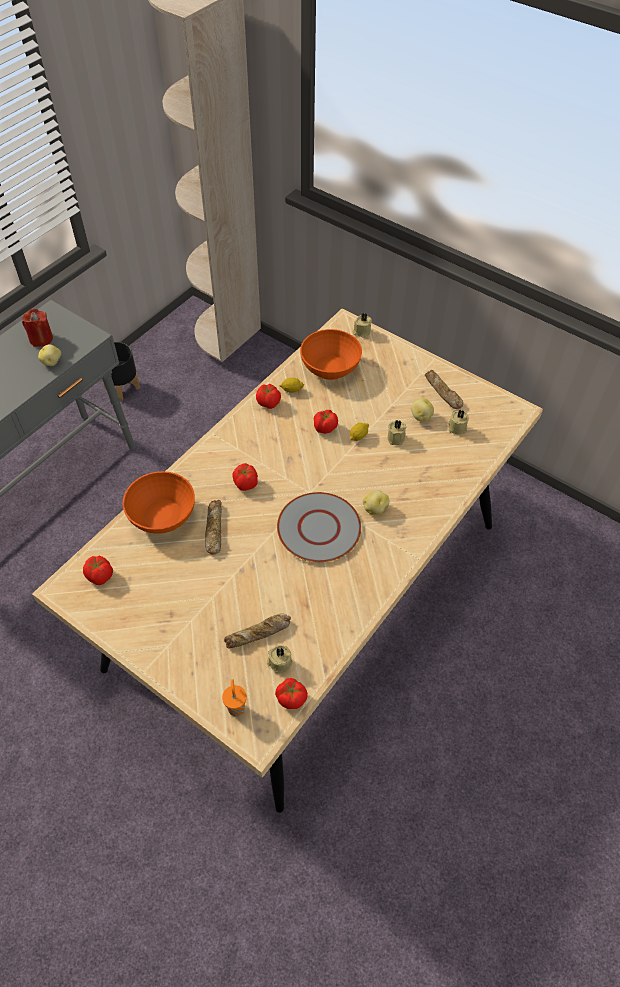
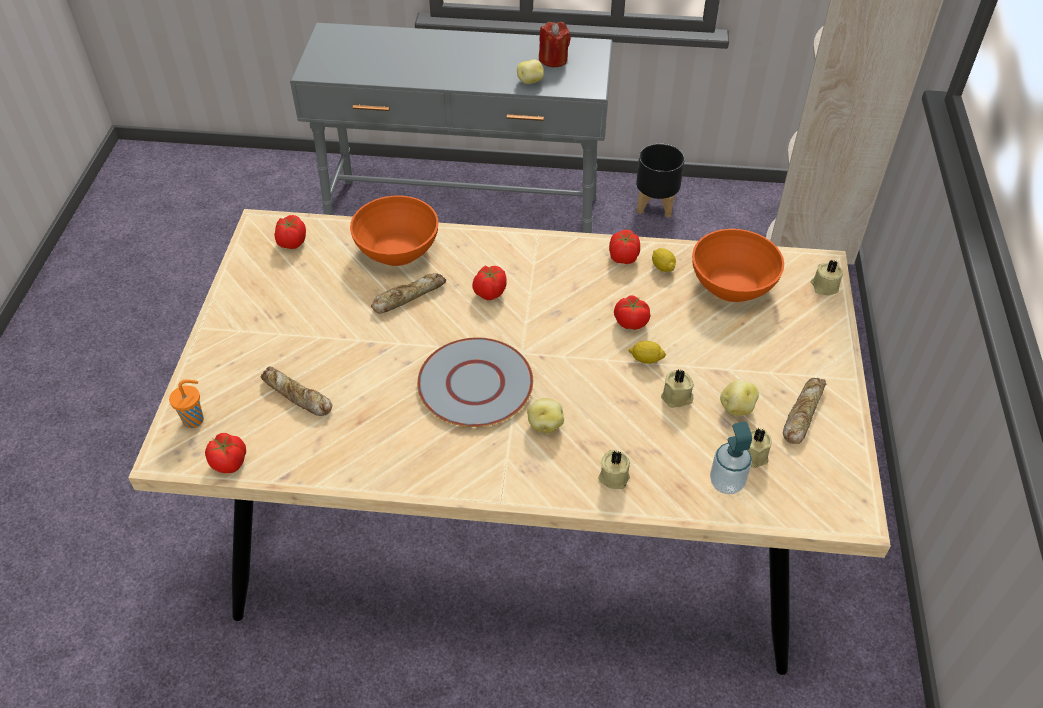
camera: 60 degrees right, 5 degrees down
(279, 662) = (269, 431): beige candle -> beige candle (613, 476)
(467, 449) = (726, 482): none -> soap dispenser

